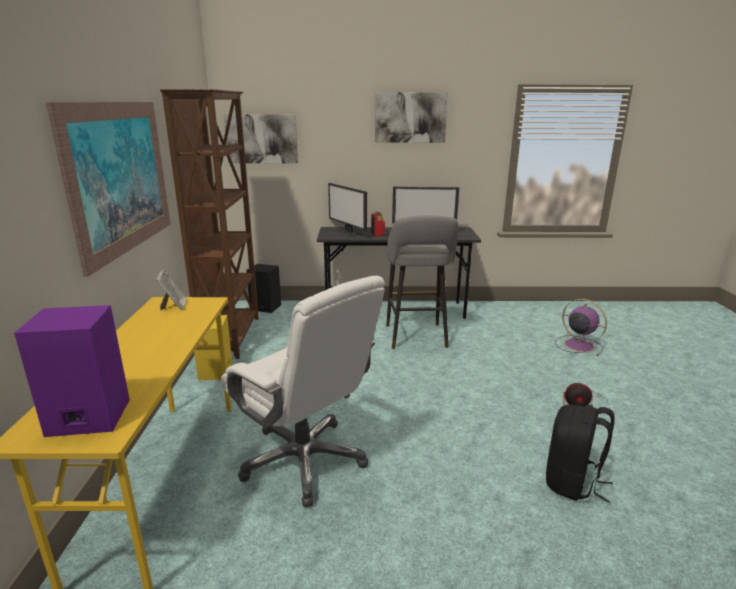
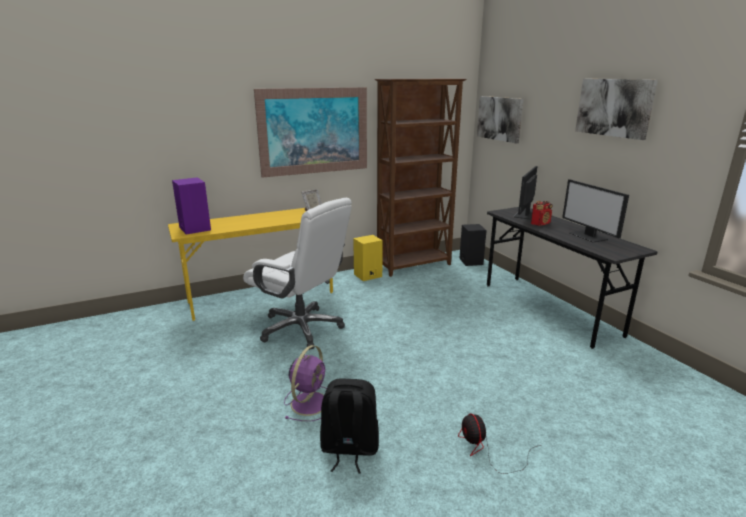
camera: 65 degrees right, 0 degrees up
(304, 460) = (302, 328): white office chair -> white office chair turned 75 degrees counterclockwise
(416, 338) = (508, 331): grey stool -> none
(577, 345) = (643, 439): purple fan -> purple fan (310, 402)

